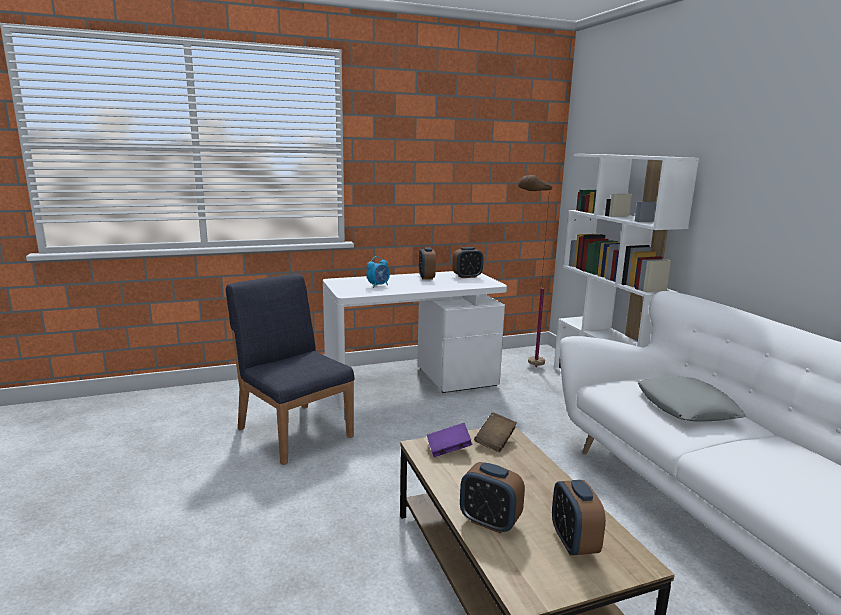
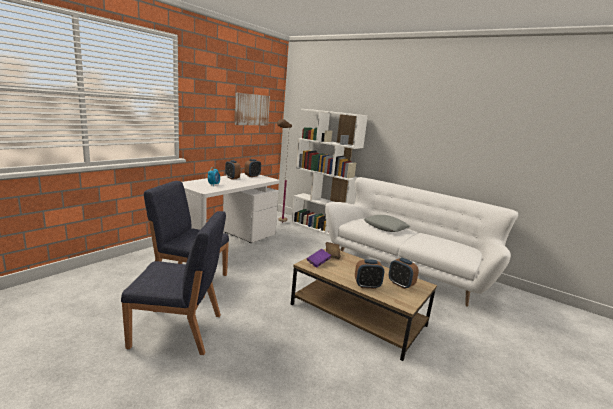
camera: 35 degrees left, 0 degrees up
(202, 504) = (178, 331): none -> blue chair
(488, 161) = (252, 109): none -> picture

